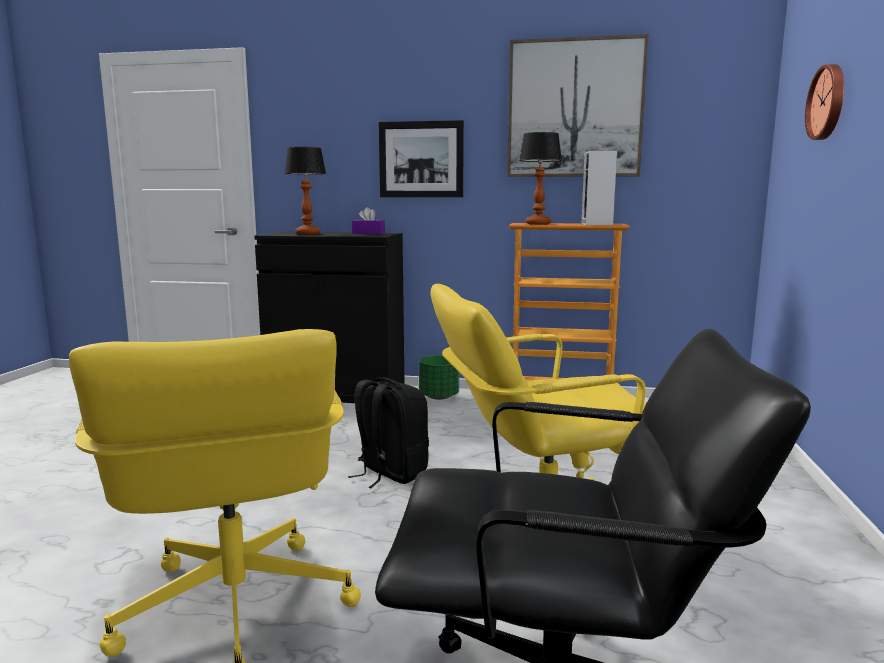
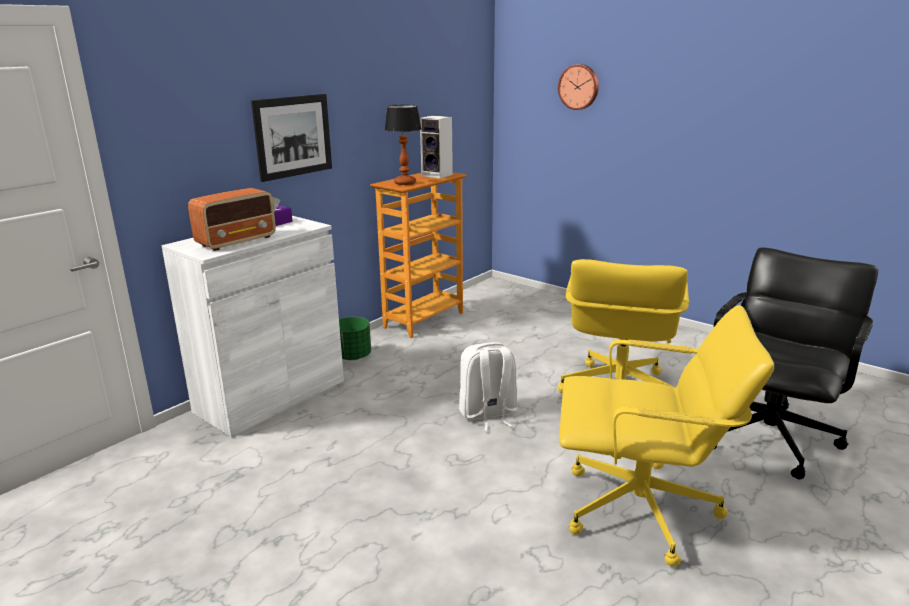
camera: 60 degrees left, 10 degrees up
(308, 234) = (237, 241): table lamp -> radio
(336, 392) = (271, 396): black cabinet -> white cabinet
(390, 473) = (488, 414): black backpack -> white backpack
(575, 109) = (399, 78): picture -> none

